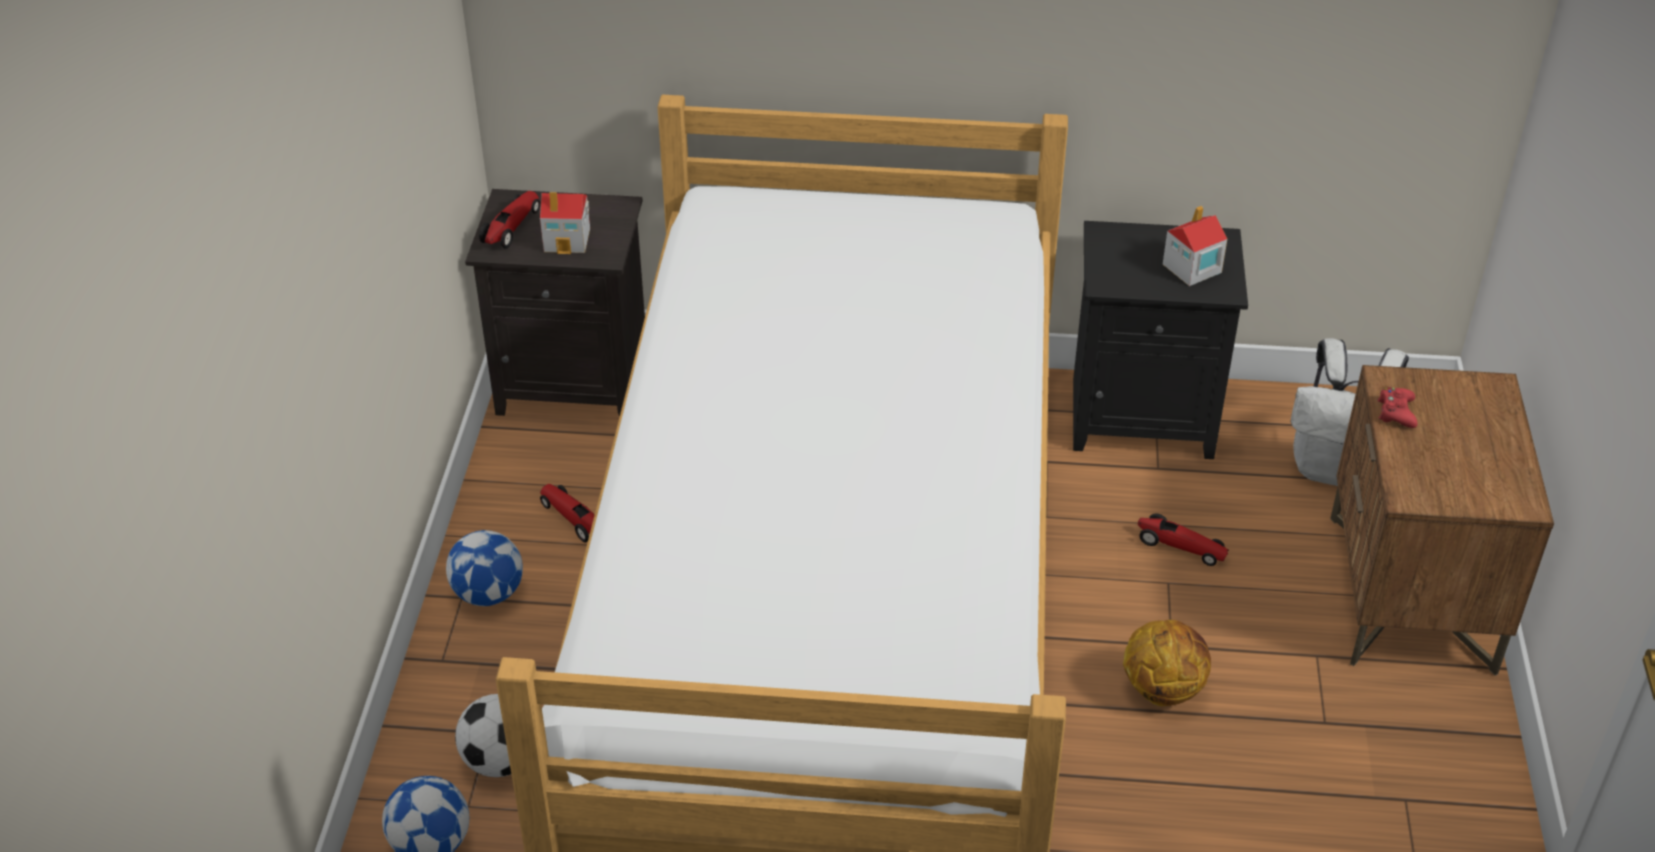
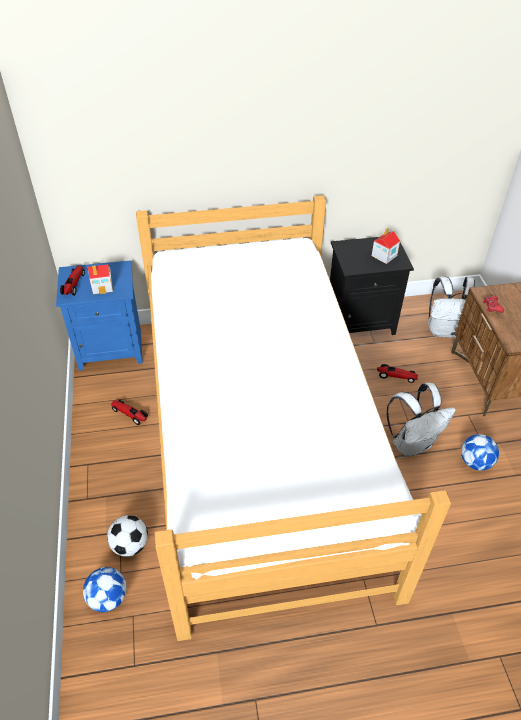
camera: 15 degrees left, 5 degrees up
(488, 594) = (100, 460): football -> football (475, 462)
(575, 382) = (111, 348): black nightstand -> blue nightstand
(1162, 688) = (412, 443): basketball -> white backpack

